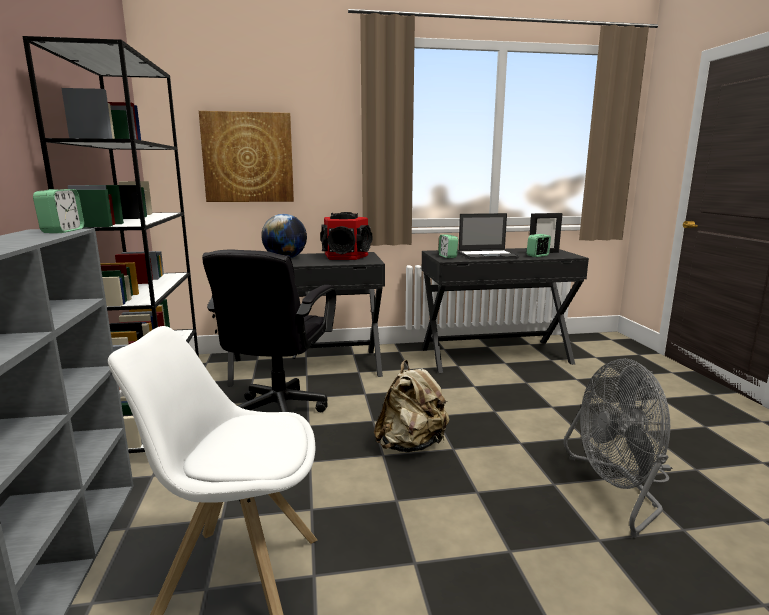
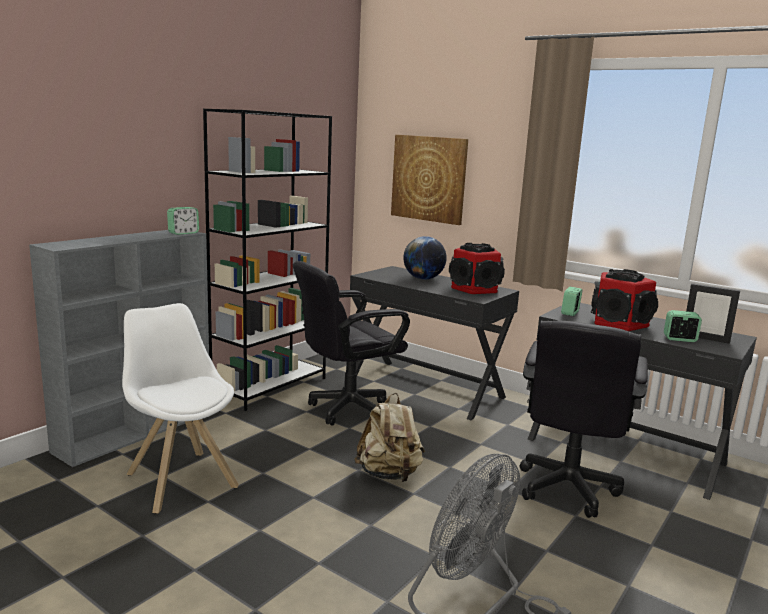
camera: 45 degrees right, 0 degrees up
(488, 255) = (619, 323): laptop -> speaker
(522, 395) = (567, 493): none -> black office chair

